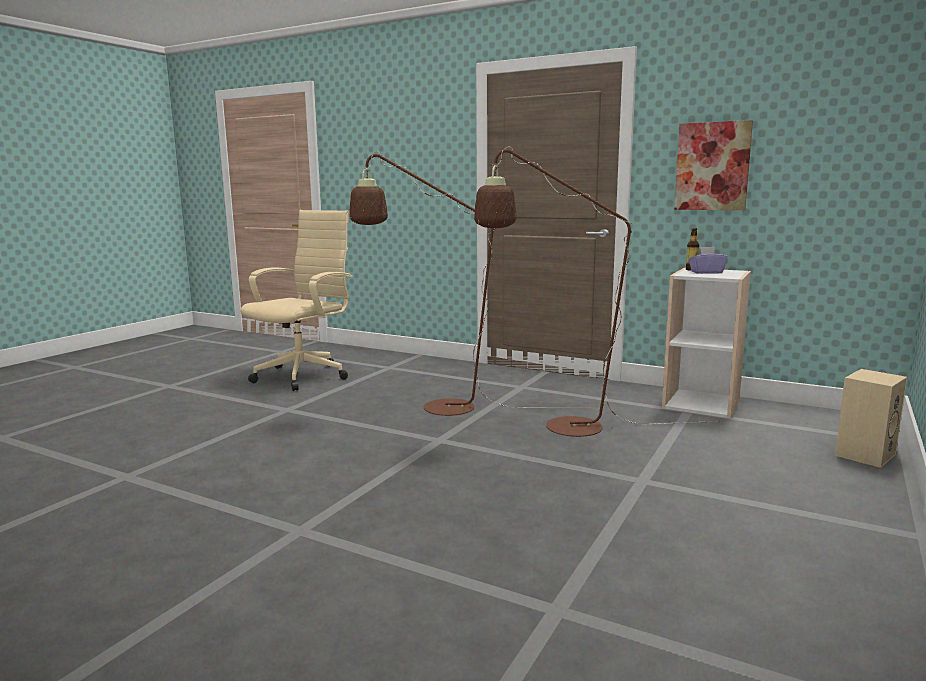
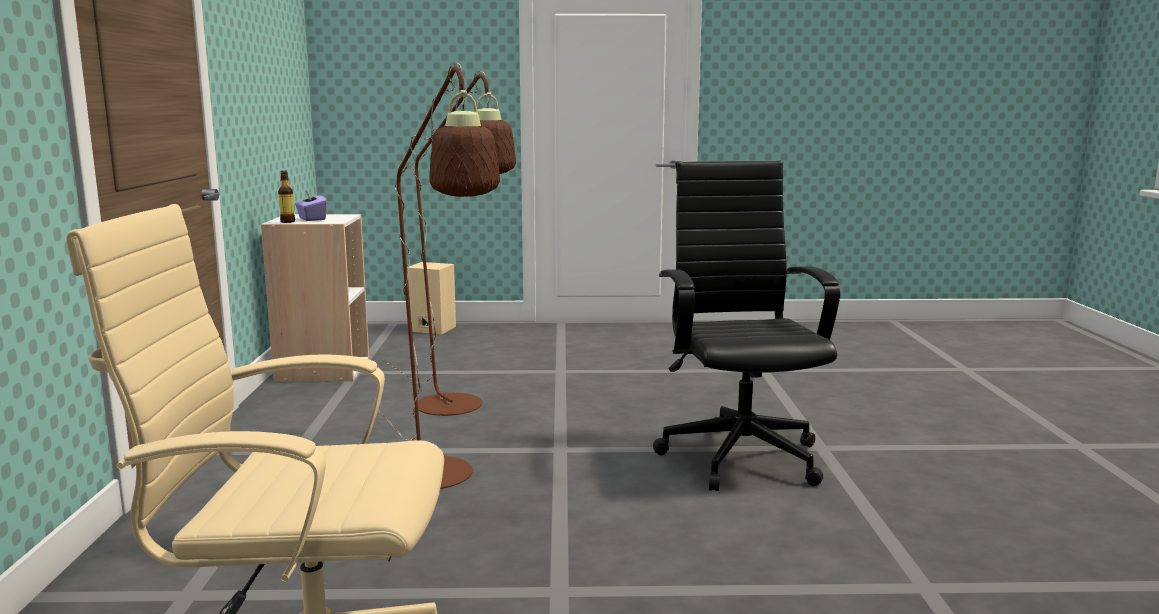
camera: 120 degrees left, 0 degrees up
(341, 491) = (739, 455): none -> black office chair
(712, 166) = (248, 95): picture -> none

